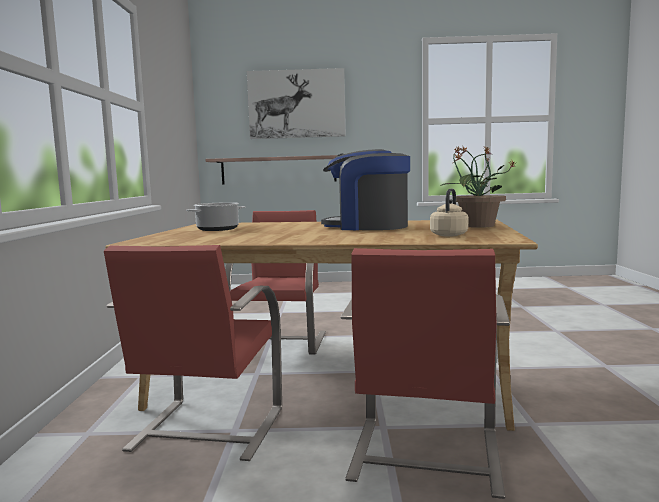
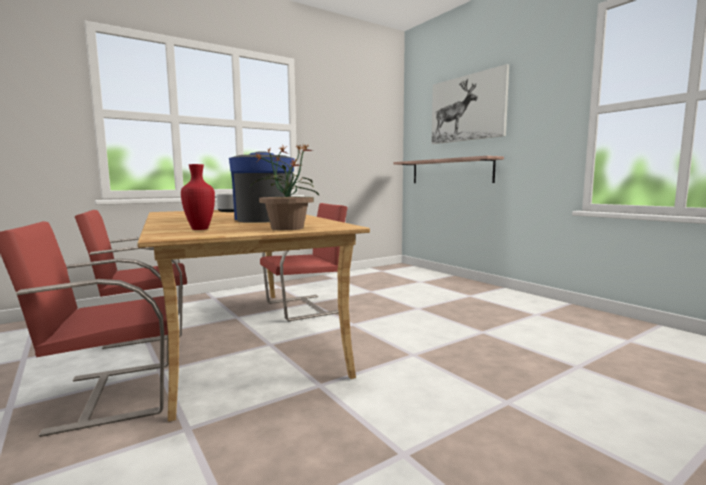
camera: 55 degrees right, 0 degrees up
(449, 235) = (201, 229): beige kettle -> red vase

